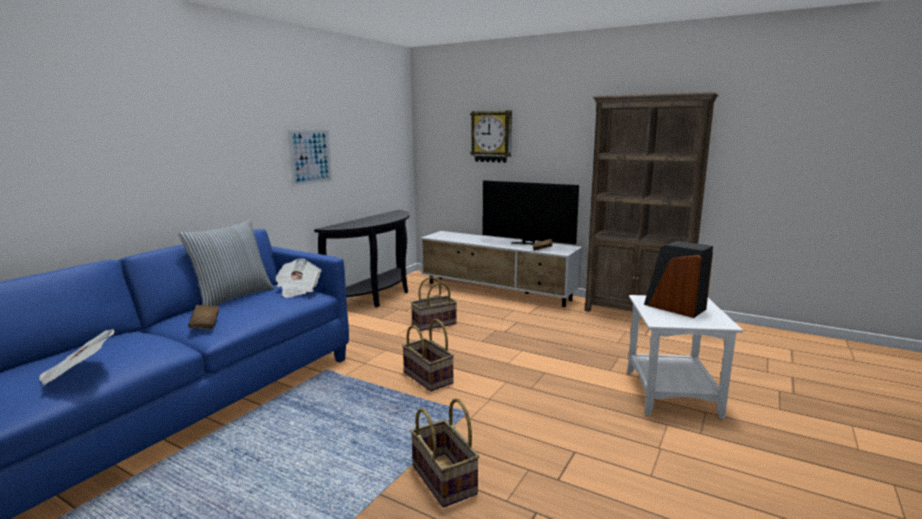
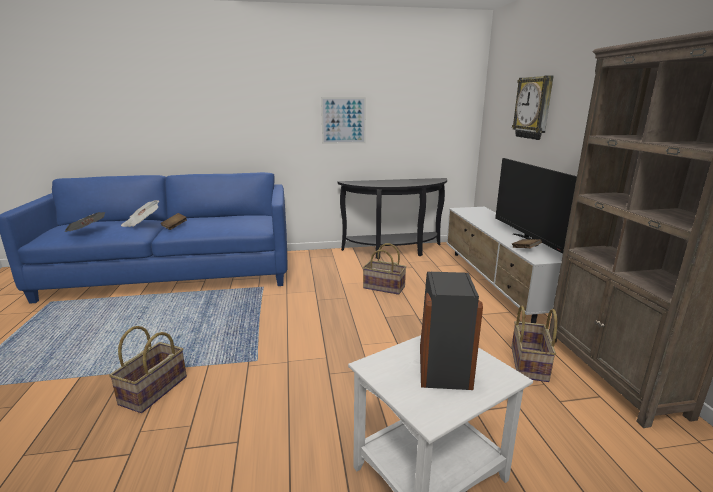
camera: 50 degrees right, 5 degrees up
(233, 297) = (226, 216): pillow -> none
(298, 290) = (256, 222): newspaper -> newspaper (142, 223)
(429, 377) = (293, 323): basket -> basket (530, 364)

